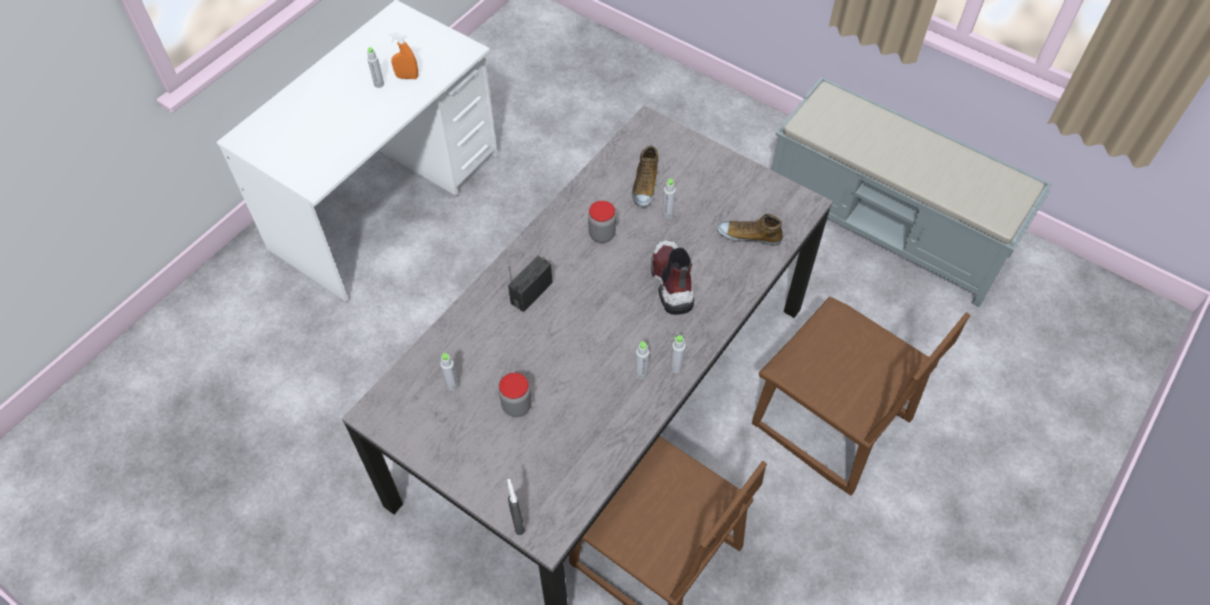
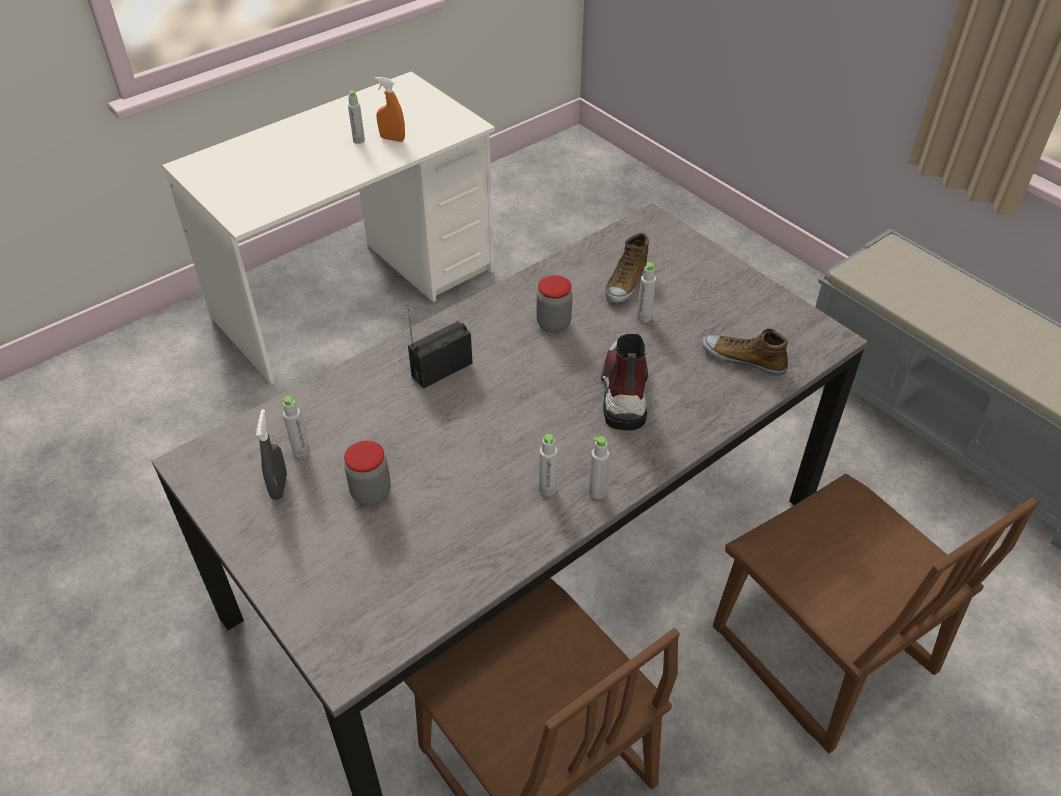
camera: 15 degrees right, 10 degrees down
(517, 521) = (312, 636): grey spray bottle -> grey spray bottle (279, 486)

